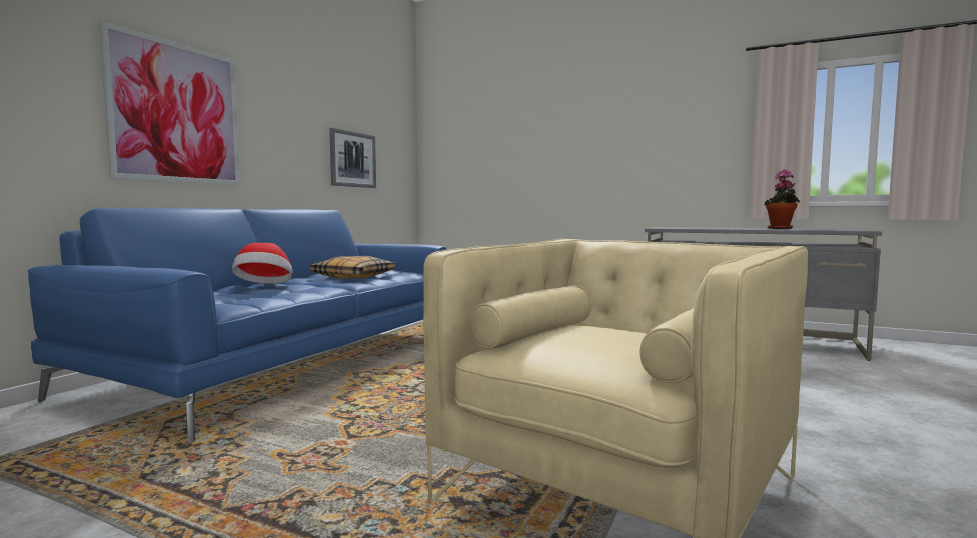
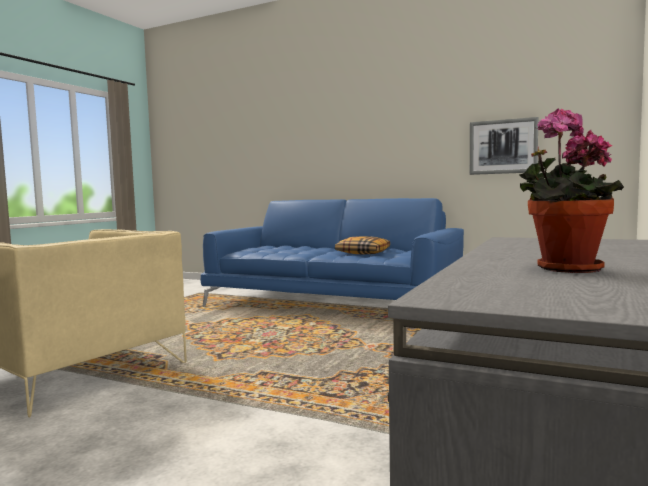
camera: 90 degrees right, 0 degrees up
(177, 113) = (337, 142): picture -> none
(264, 286) = (305, 248): hat -> none

